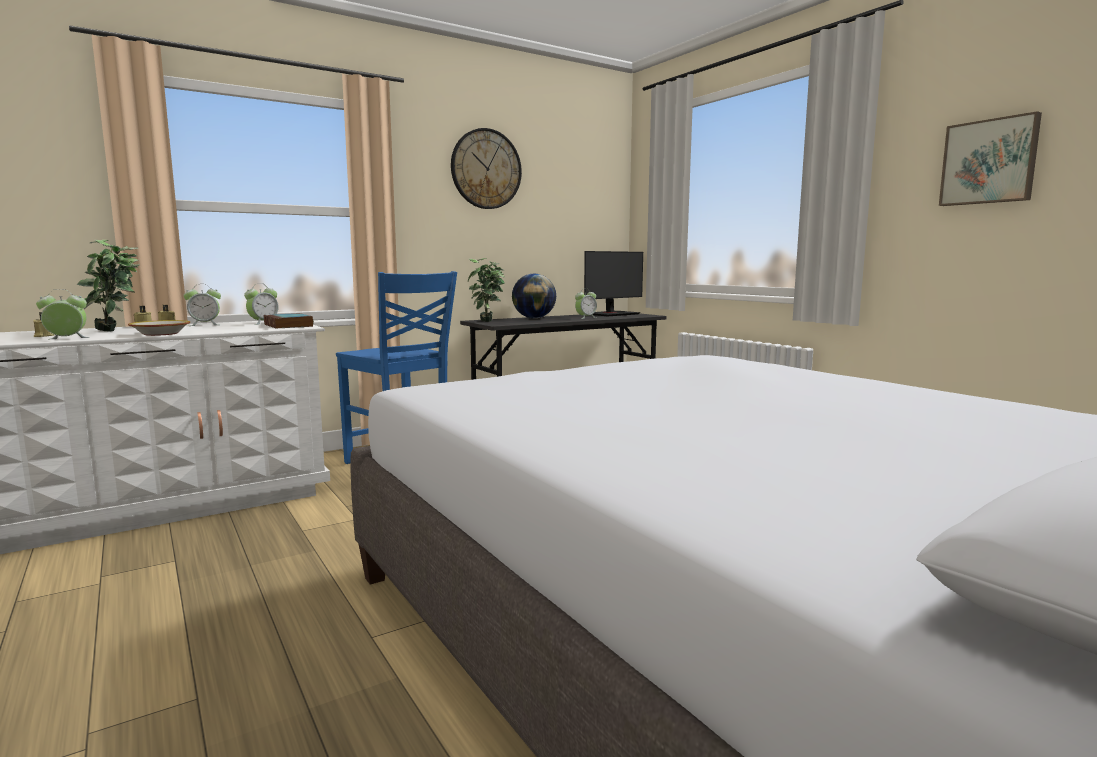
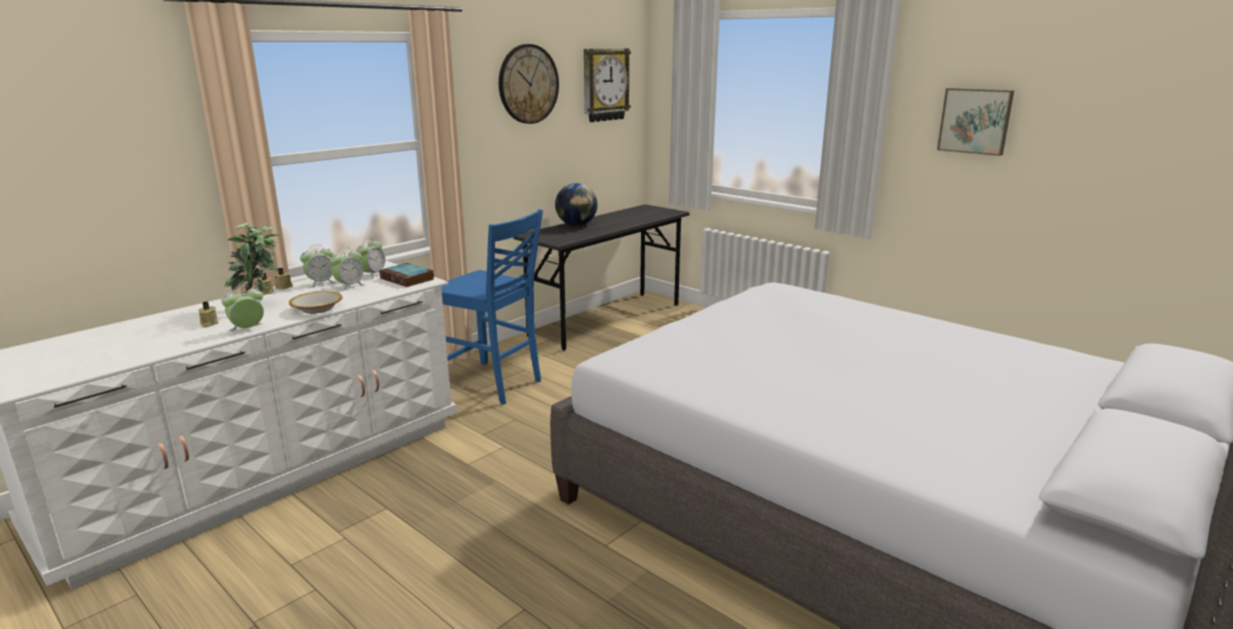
camera: 15 degrees left, 10 degrees up
(487, 322) = (543, 237): potted plant -> none
(578, 182) = (604, 85): none -> wall clock
(585, 317) = (623, 221): alarm clock -> alarm clock (349, 286)
(612, 314) = (638, 211): monitor -> none

